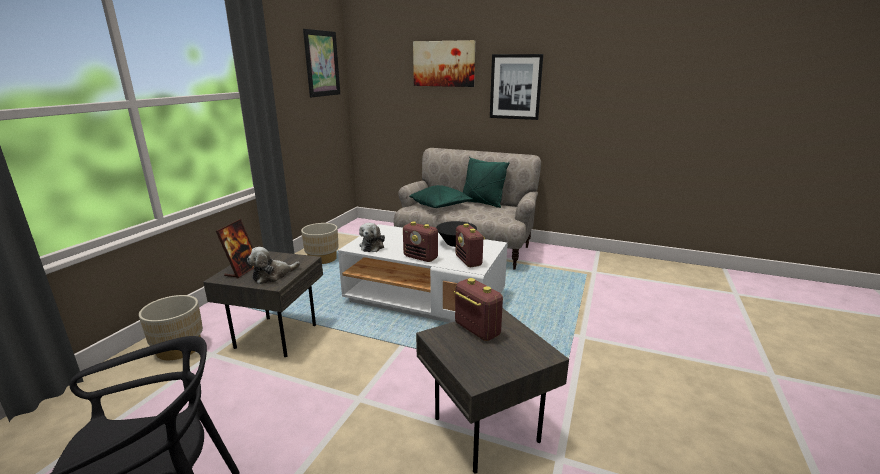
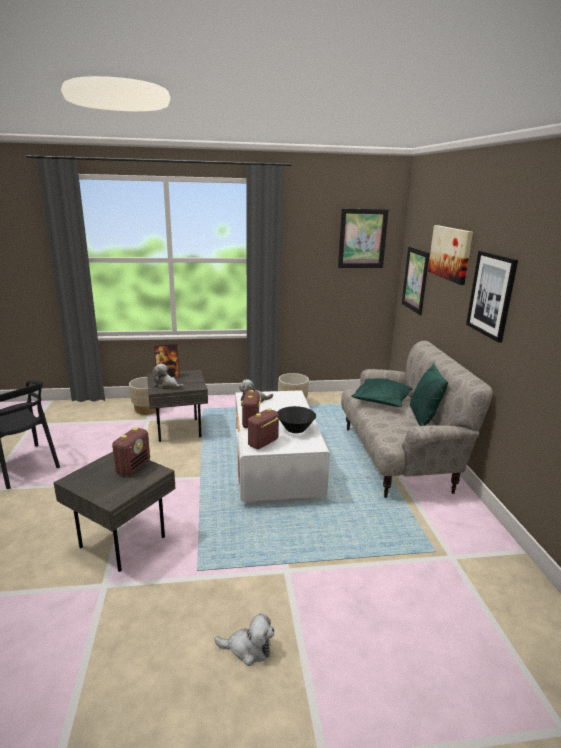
camera: 60 degrees right, 0 degrees up
(386, 99) = (415, 280): none -> picture
(669, 380) = (248, 648): none -> plush toy

